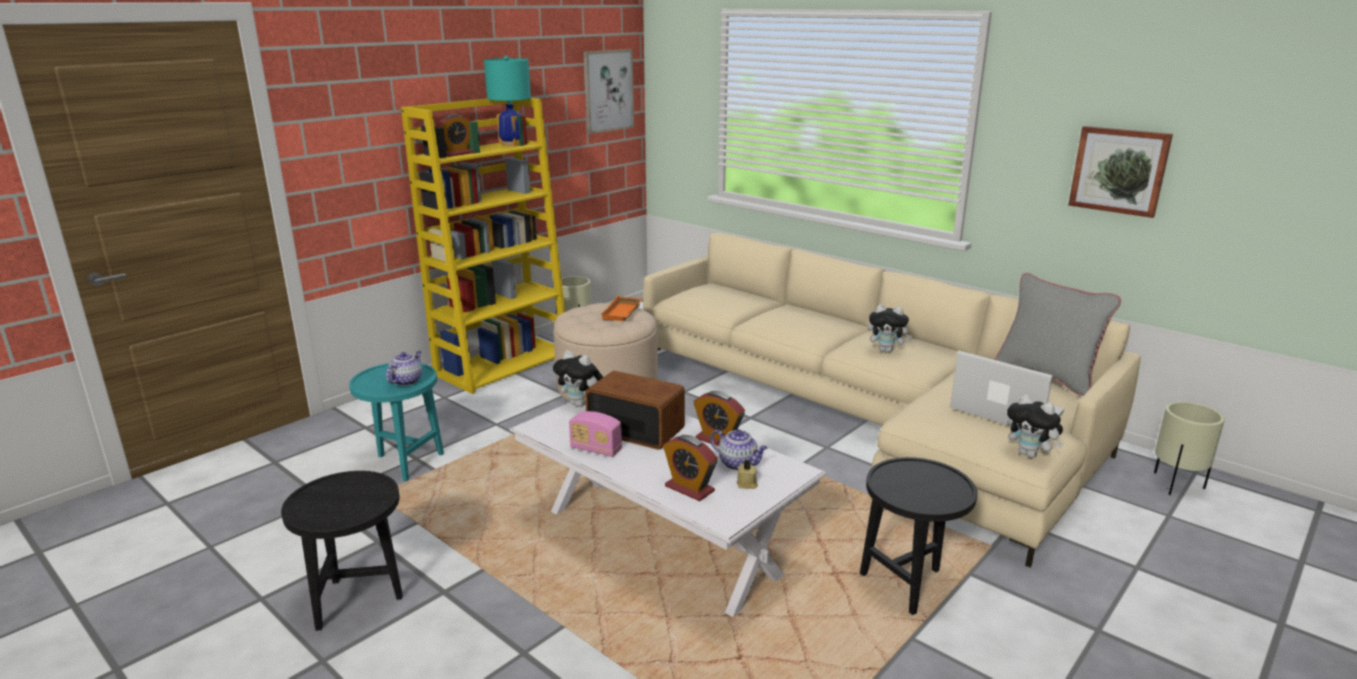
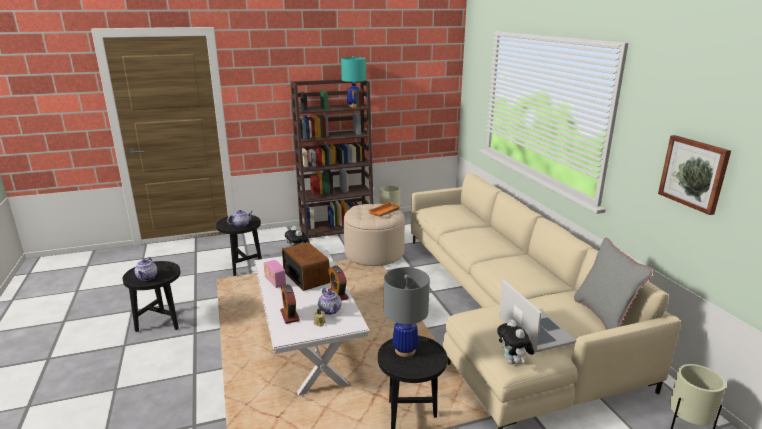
camera: 30 degrees right, 0 degrees up
(342, 509) = (147, 277): none -> teapot
(405, 462) = (243, 266): turquoise side table -> black side table
(456, 154) = (315, 109): alarm clock -> none
(503, 364) = (337, 228): yellow bookcase -> brown bookcase
(608, 90) = (432, 78): picture -> none
(887, 350) = (509, 270): plush toy -> none
(903, 481) = (405, 350): none -> grey table lamp

